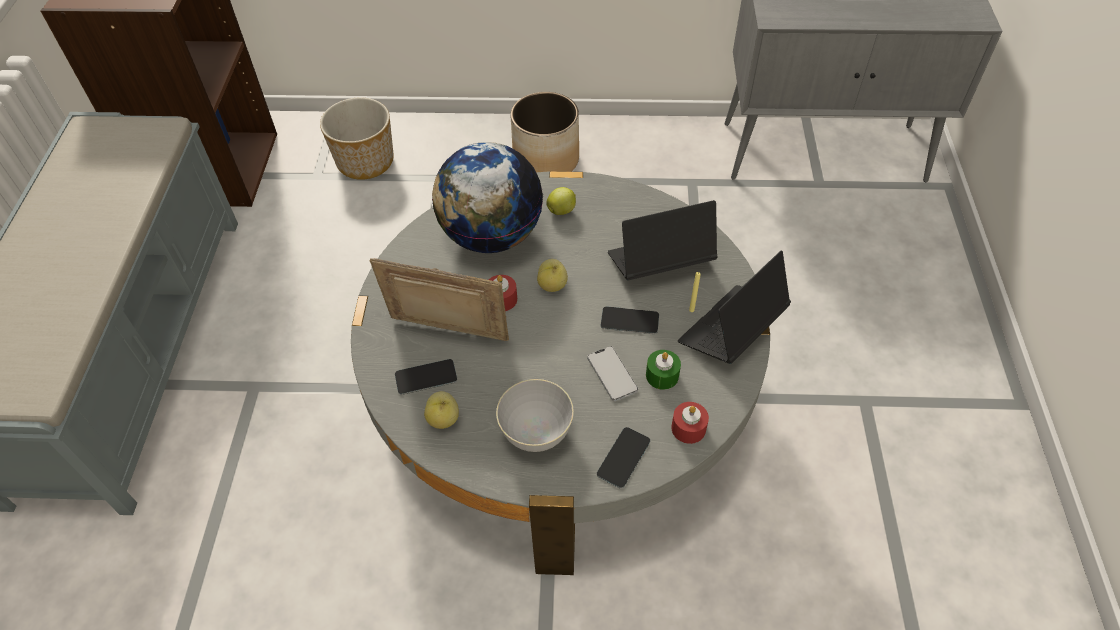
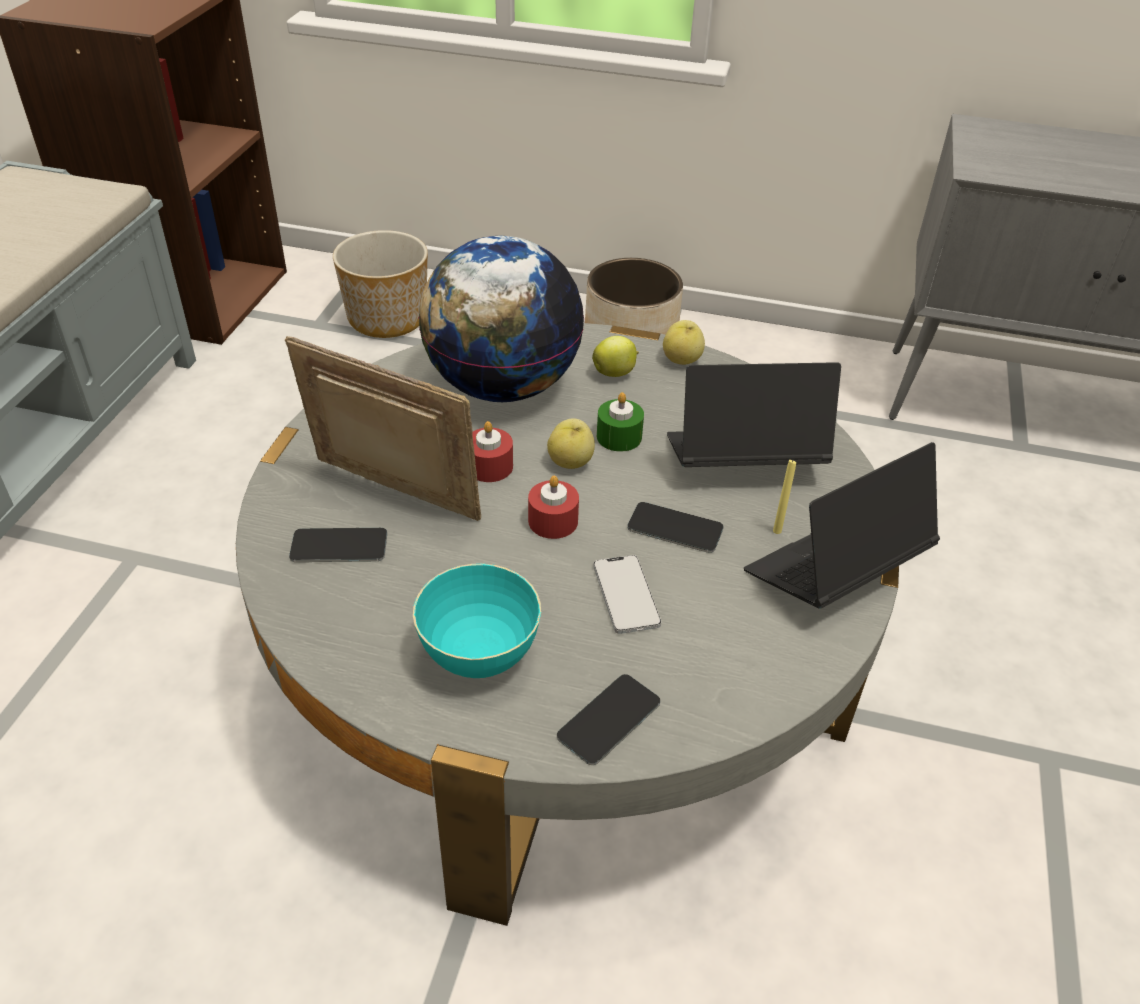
camera: 10 degrees right, 10 degrees down
(444, 419) = (343, 607): apple -> apple (682, 359)
(536, 432) = (479, 654): grey bowl -> turquoise bowl
(662, 375) = (706, 612): green candle -> green candle (619, 437)
(688, 428) = (729, 697): red candle -> red candle (553, 521)

